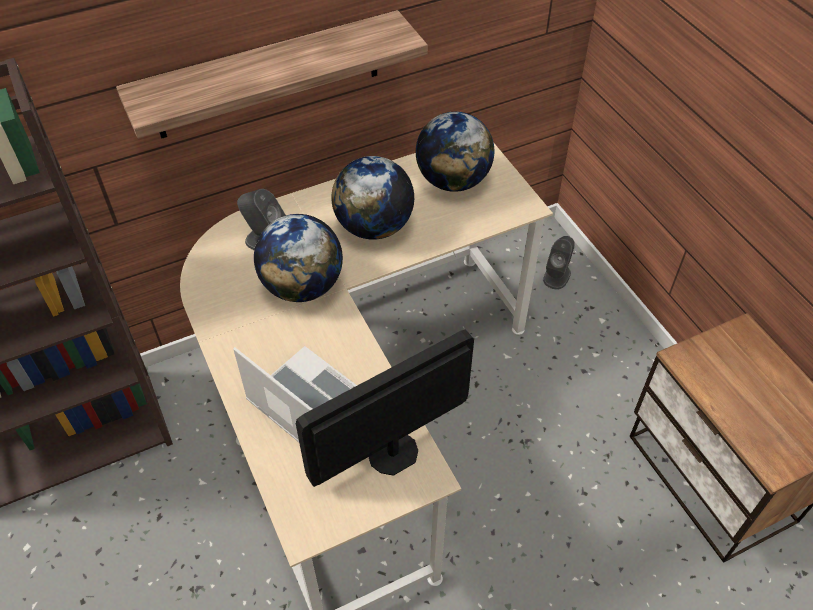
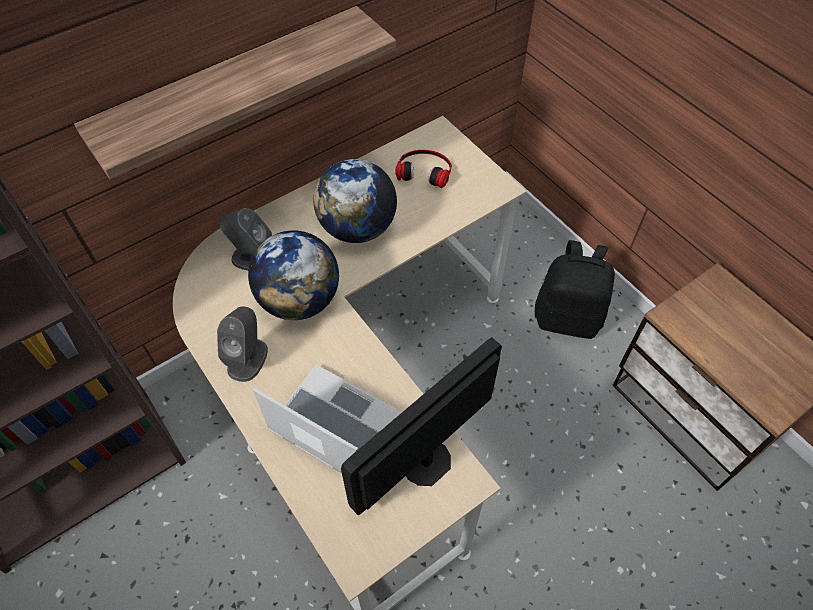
camera: 10 degrees left, 5 degrees up
(453, 181) = (424, 170): globe -> headphones
(557, 276) = (518, 241): grey speaker -> grey speaker (247, 358)
(595, 360) = (568, 318): none -> black backpack

